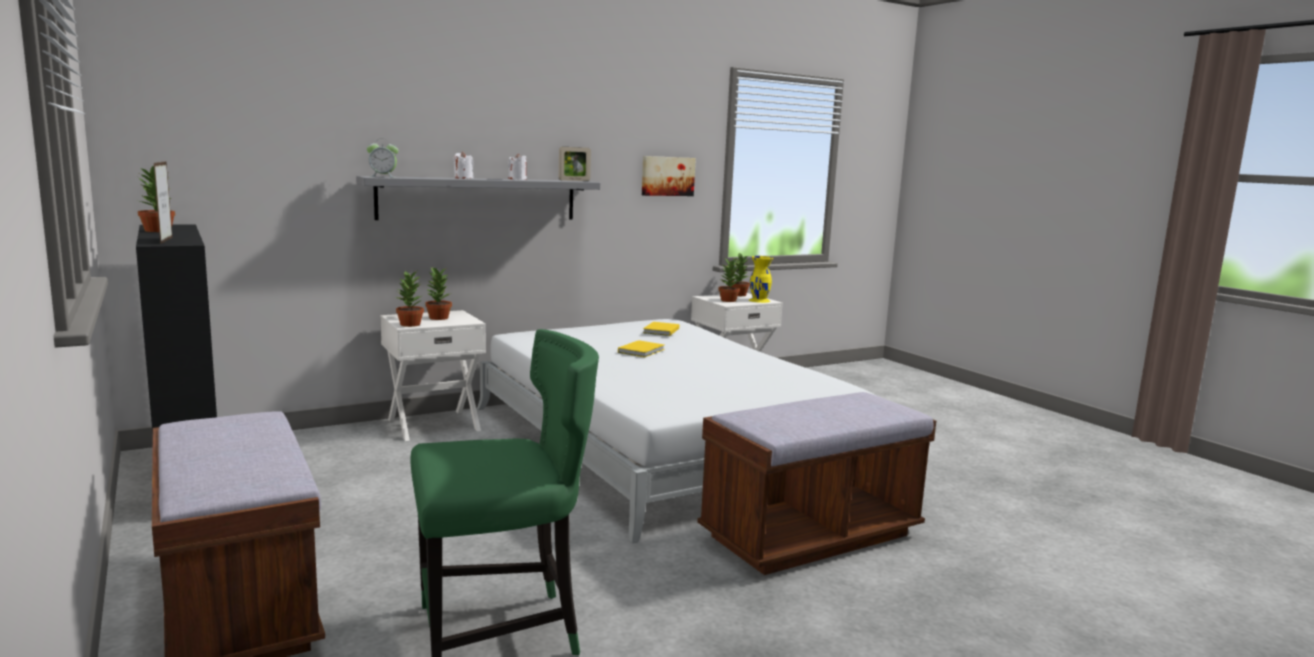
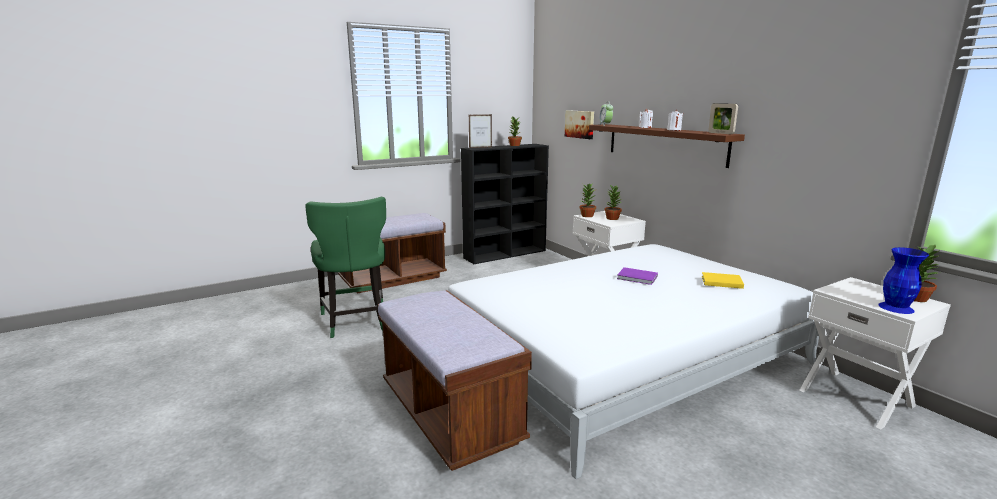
camera: 90 degrees right, 5 degrees up
(479, 199) = (664, 144): grey shelf -> brown shelf
(642, 351) = (638, 278): yellow book -> purple book
(667, 176) = (838, 134): picture -> picture (580, 124)
(728, 300) = (856, 292): potted plant -> none
(759, 300) = (896, 308): yellow vase -> blue vase

